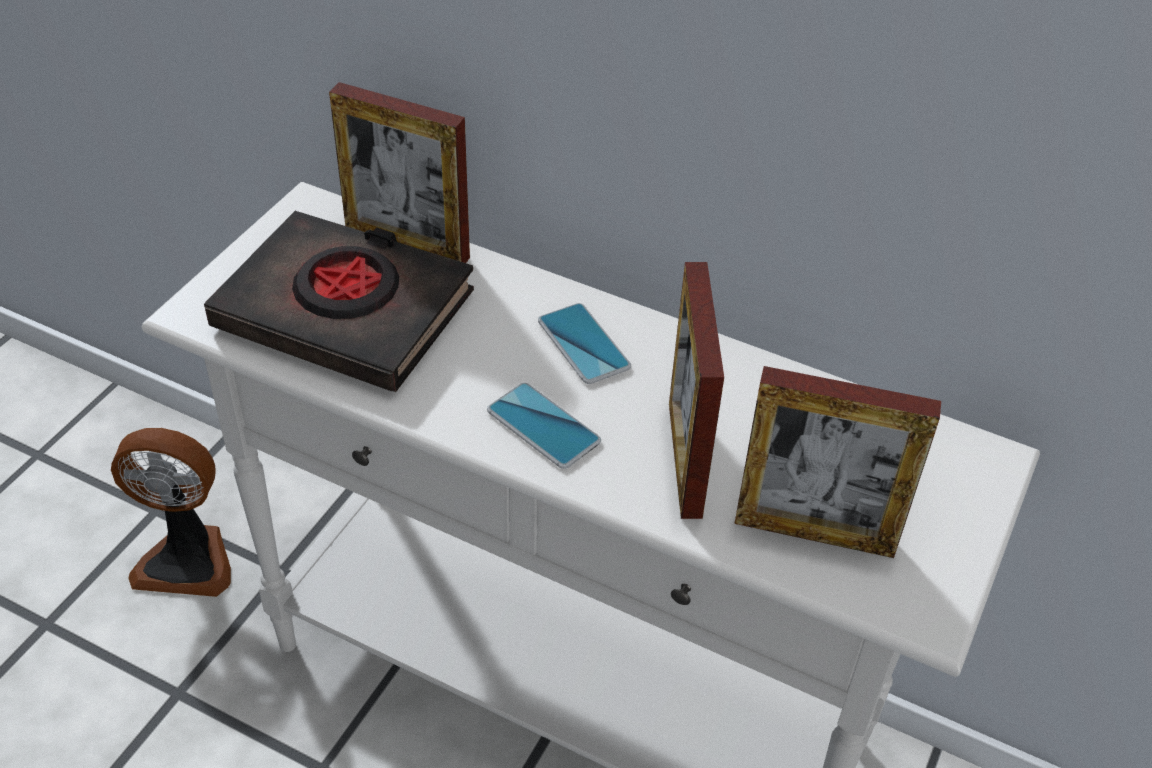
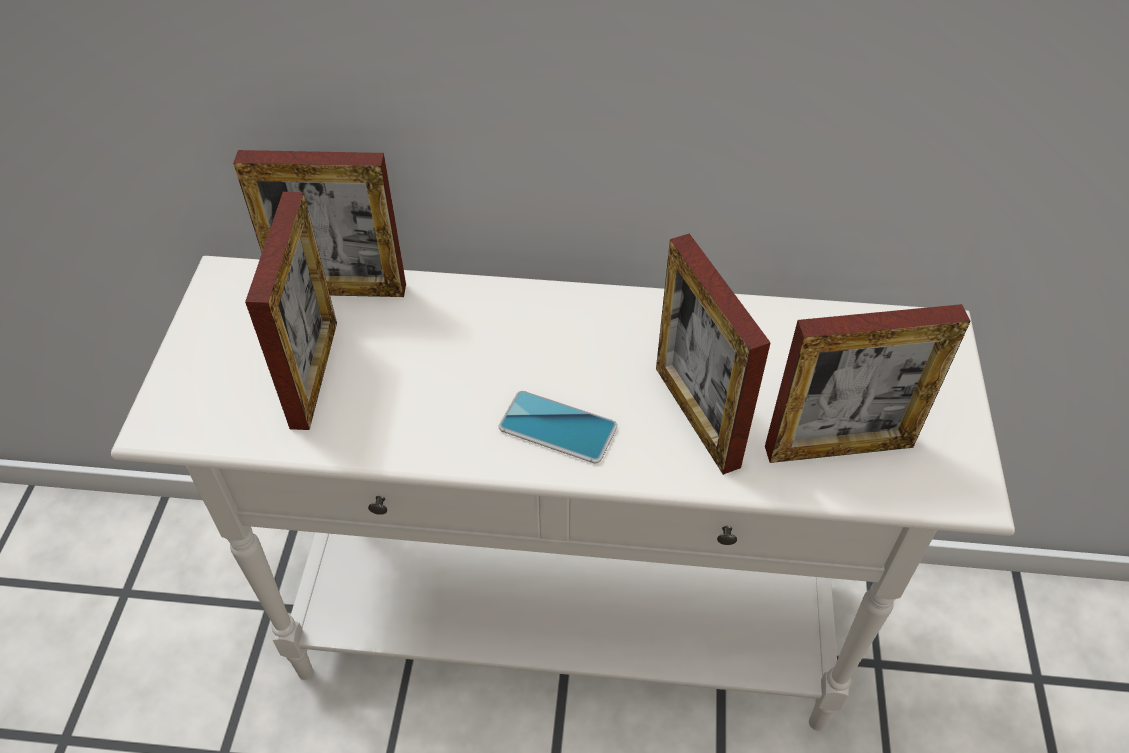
camera: 20 degrees left, 5 degrees up
(187, 559) = (176, 627): fan -> none
(345, 311) = (314, 374): black book -> picture frame
(583, 344) = (552, 336): phone -> none

